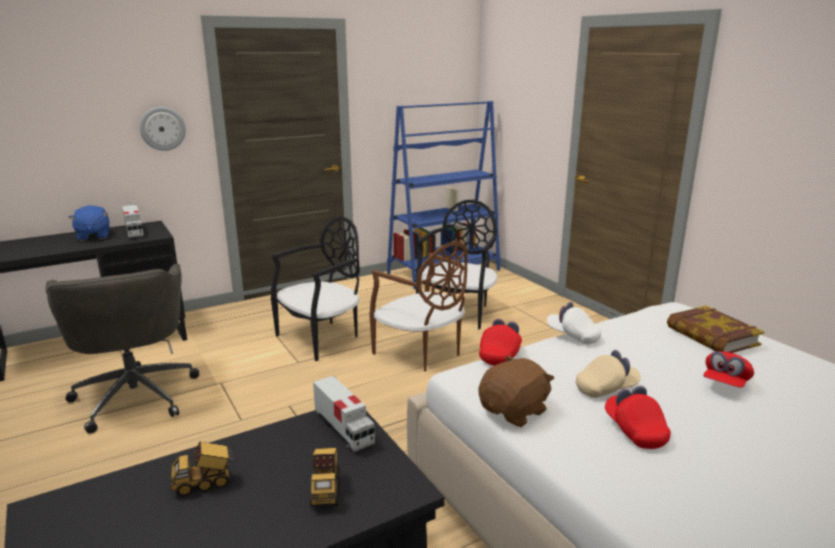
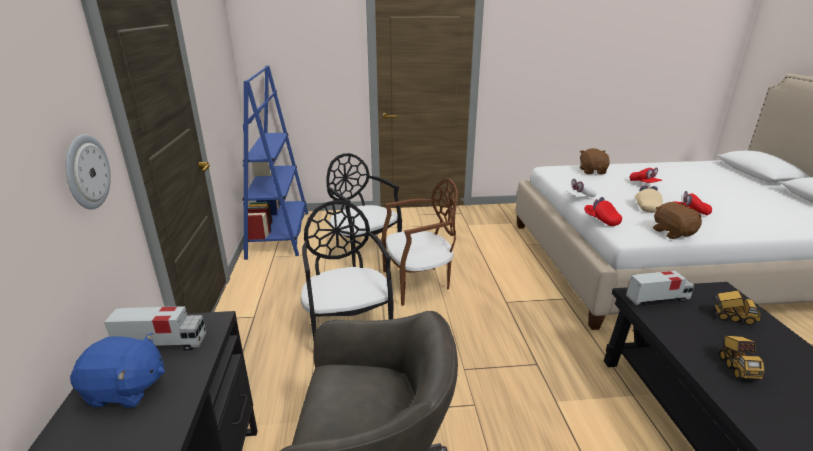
camera: 65 degrees left, 5 degrees up
(711, 336) = (592, 171): book -> brown plush toy

